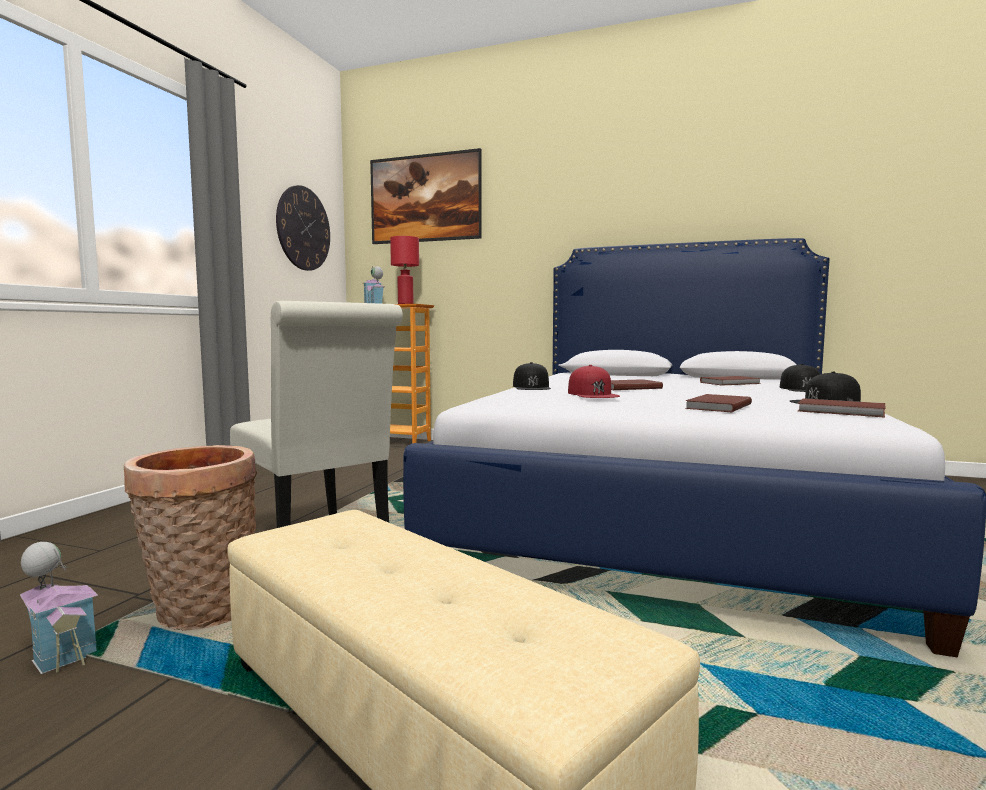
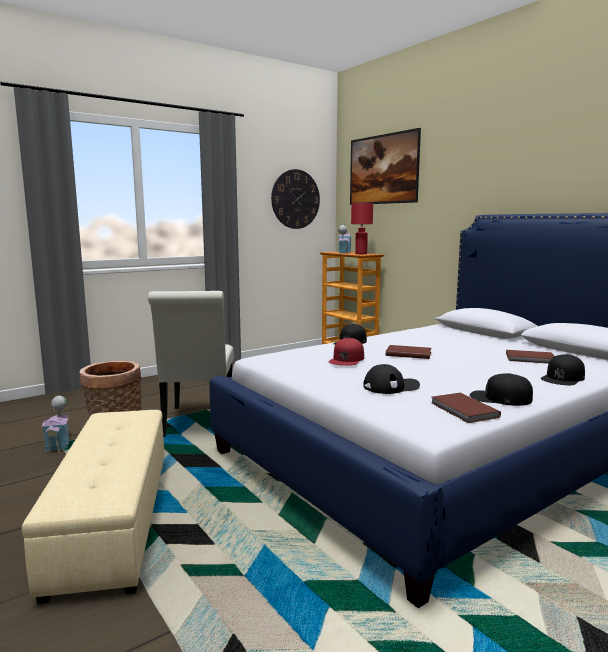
camera: 35 degrees right, 5 degrees up
(716, 406) = (391, 386): brown book -> black cap

